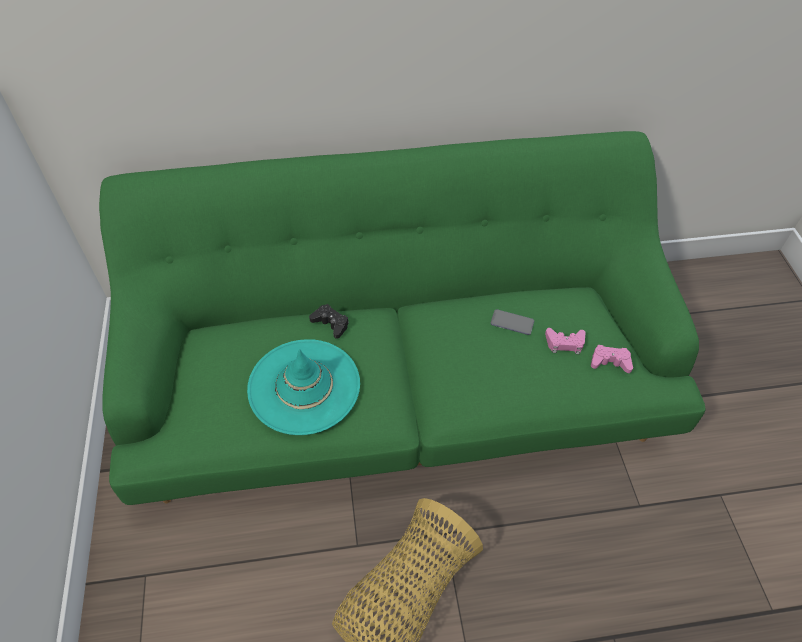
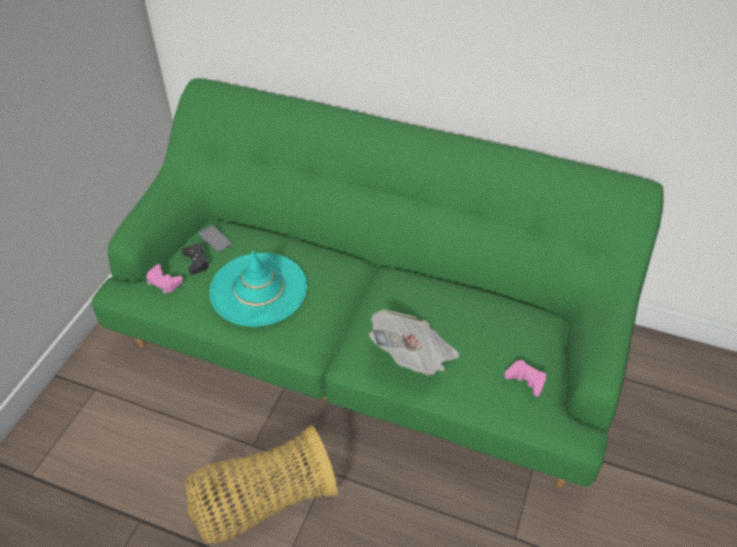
camera: 30 degrees right, 5 degrees down
(331, 323) = (312, 253): black game controller -> black game controller (196, 261)
(501, 385) = (413, 356): none -> newspaper
(512, 323) = (460, 312): phone -> phone (215, 239)
(564, 343) = (495, 348): pink game controller -> pink game controller (164, 282)

